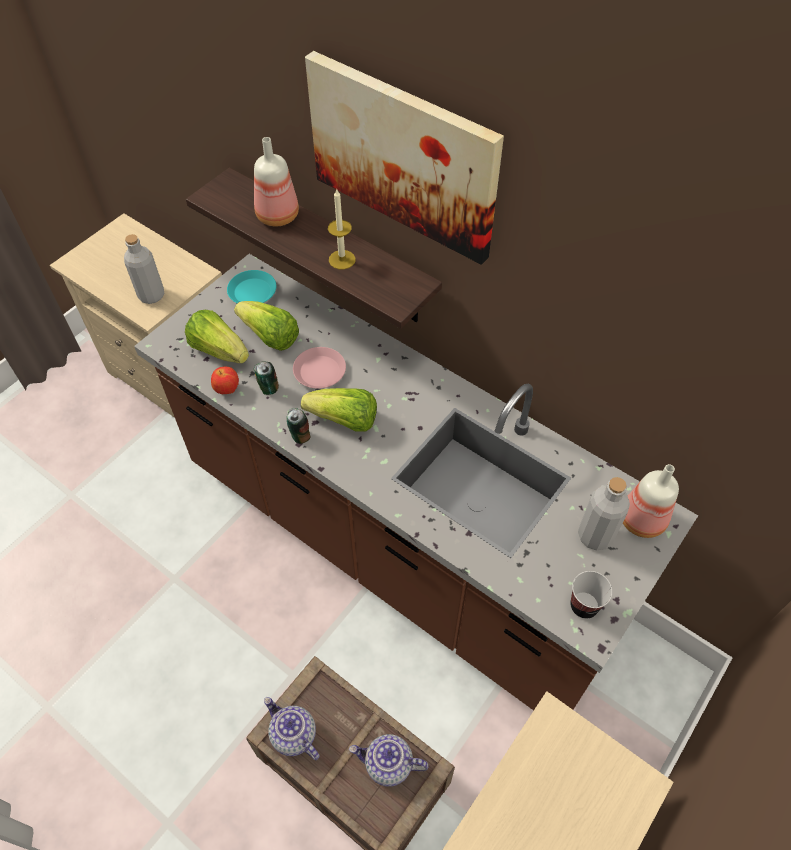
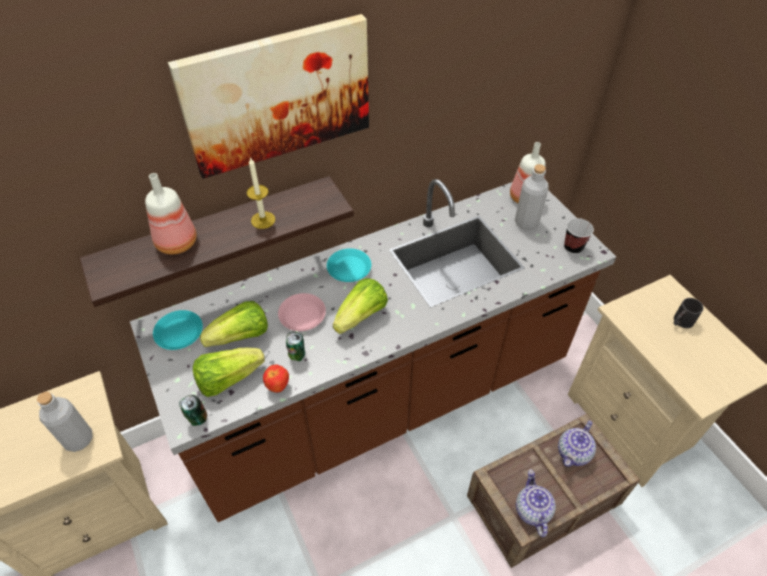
camera: 65 degrees left, 5 degrees down
(293, 735) = (532, 510): teapot -> teapot turned 105 degrees clockwise
(299, 436) = (359, 350): can -> can (197, 419)
(404, 383) = (349, 268): none -> turquoise plate
(584, 815) = (680, 322): none -> black mug

